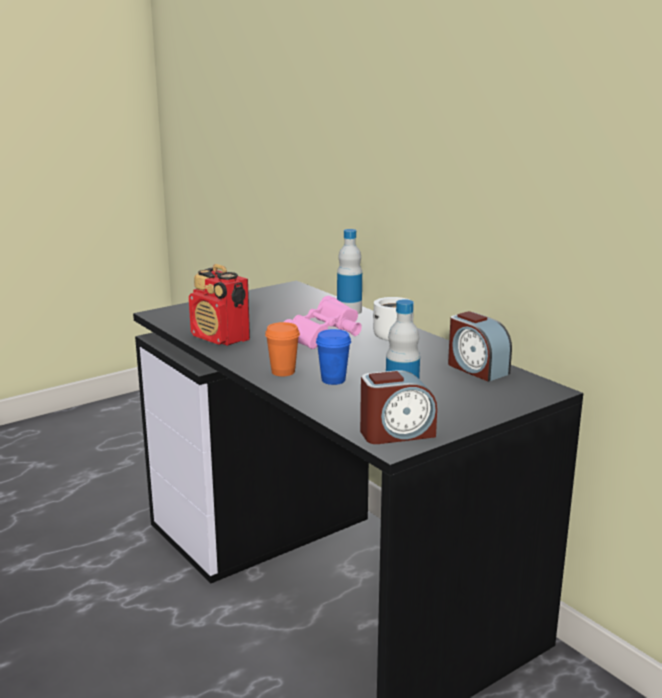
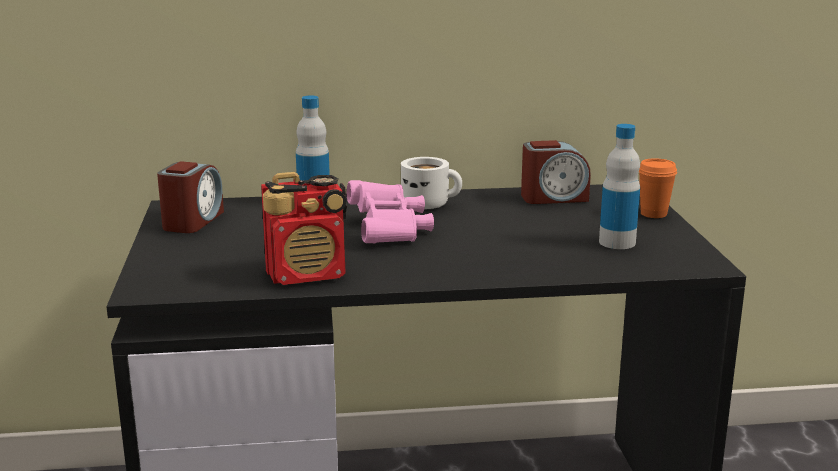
camera: 60 degrees left, 0 degrees up
(283, 372) = (466, 267): orange cup -> orange cup (653, 214)
(333, 380) = (517, 252): blue cup -> none
(396, 433) = (679, 258): alarm clock -> alarm clock (193, 221)

